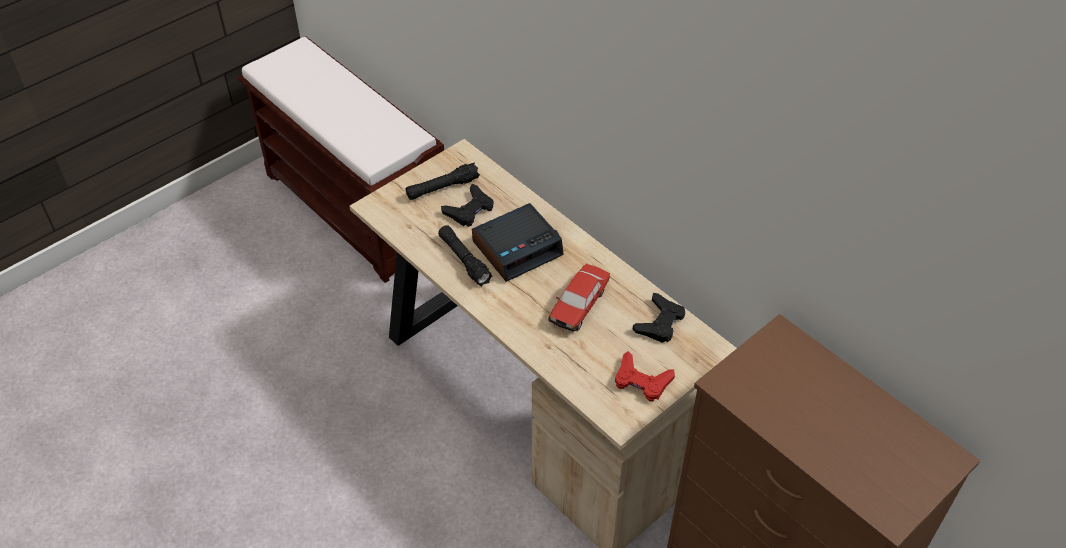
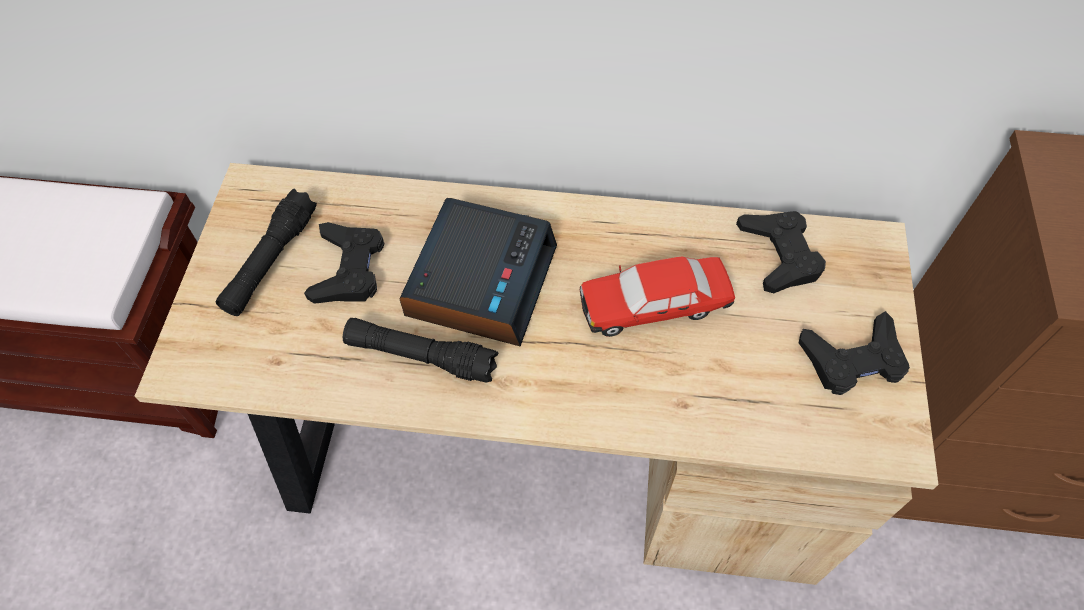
camera: 40 degrees left, 10 degrees up
(579, 304) = (654, 305): toy car -> toy car turned 90 degrees clockwise
(641, 381) = (853, 359): red game controller -> black game controller

